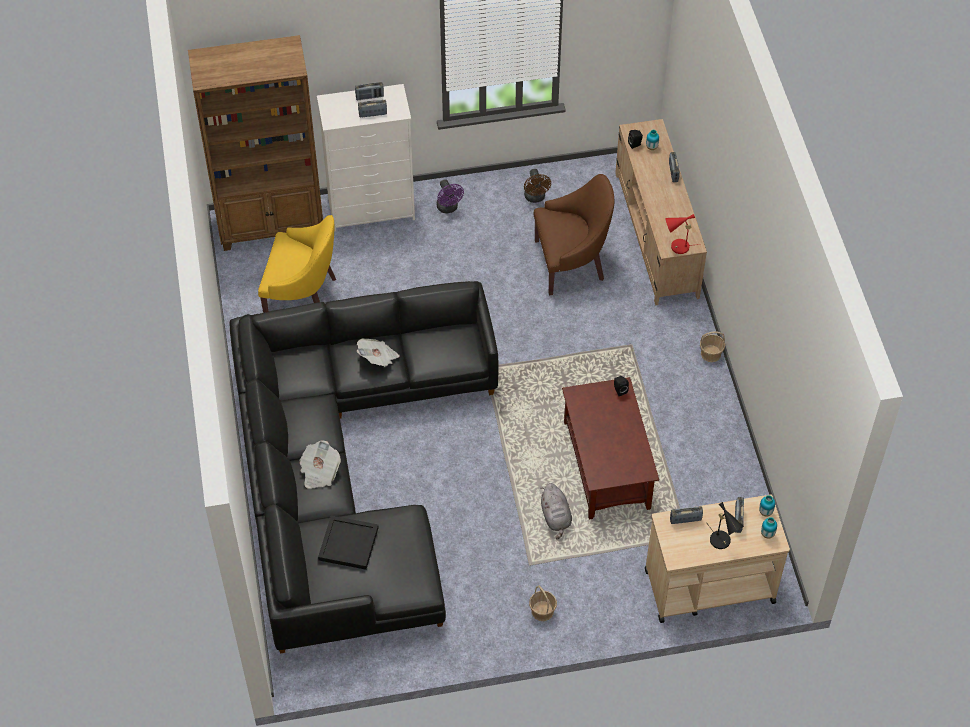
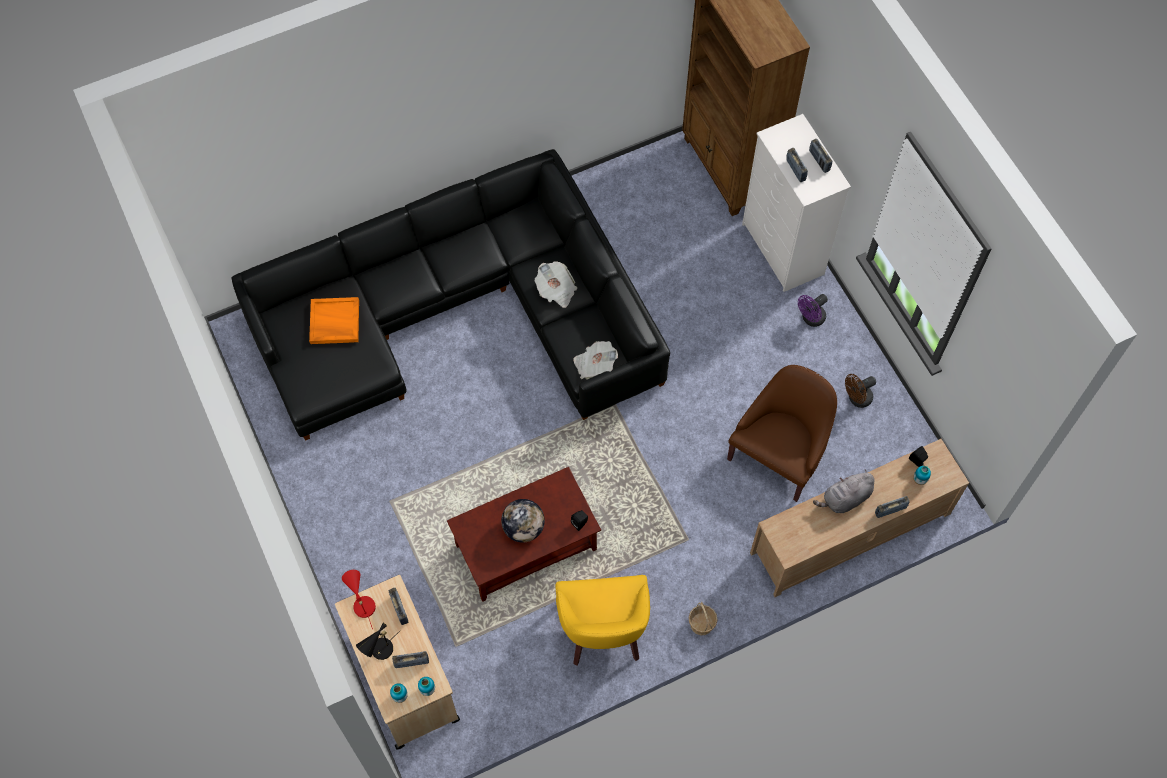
camera: 75 degrees right, 10 degrees up
(303, 295) = (652, 220): yellow armchair -> yellow armchair (603, 631)
(319, 472) = (409, 276): newspaper -> newspaper (594, 365)
(349, 544) = (334, 322): black tray -> orange tray
(542, 611) = (340, 525): basket -> none
(556, 517) = (450, 513): grey plush toy -> grey plush toy (845, 499)
(571, 263) = (779, 455): brown armchair -> brown armchair turned 120 degrees counterclockwise
(613, 433) = (523, 528): none -> globe
(677, 247) = (779, 536): red table lamp -> red table lamp (362, 604)

